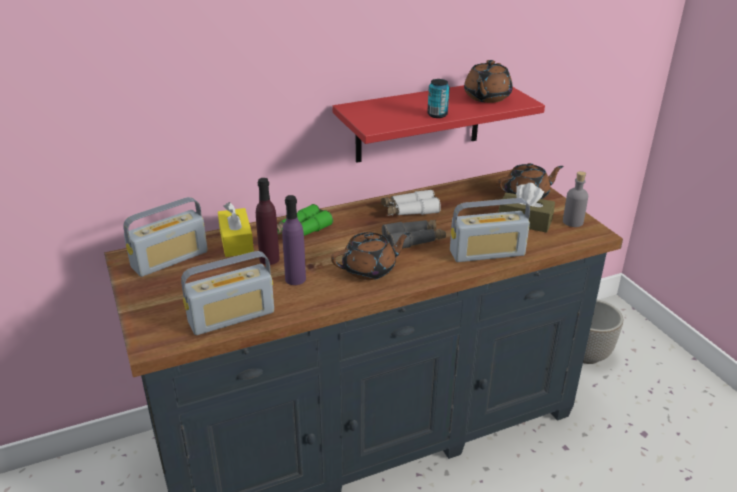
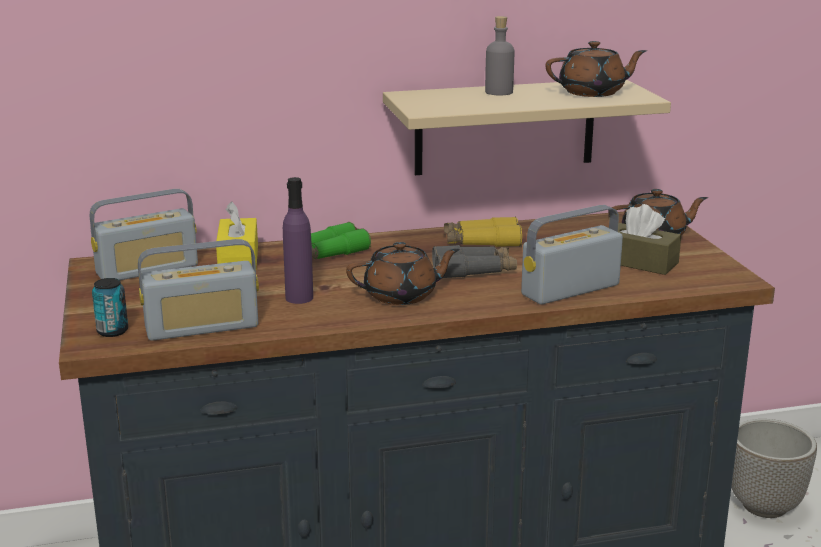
camera: 10 degrees right, 10 degrees down
(269, 259) = (273, 277): purple bottle -> none
(409, 210) = (482, 242): white binoculars -> yellow binoculars
(418, 121) = (505, 127): red shelf -> beige shelf
(437, 115) = (515, 104): can -> can (112, 331)
(486, 97) = (593, 92): brown teapot -> brown teapot turned 135 degrees counterclockwise
(487, 253) = (570, 290): radio -> radio turned 150 degrees clockwise
(572, 222) = (708, 266): grey bottle -> grey bottle (499, 92)

